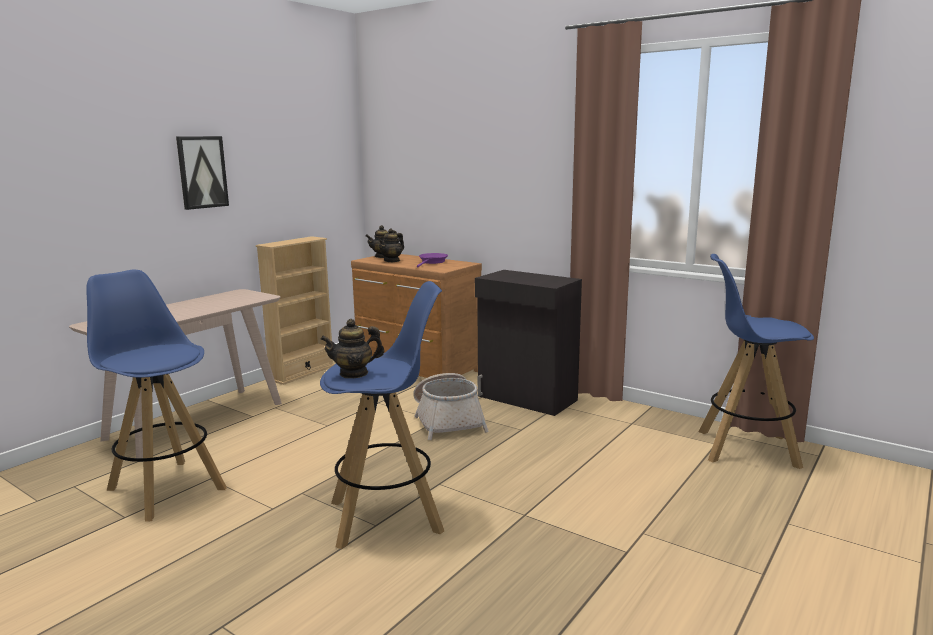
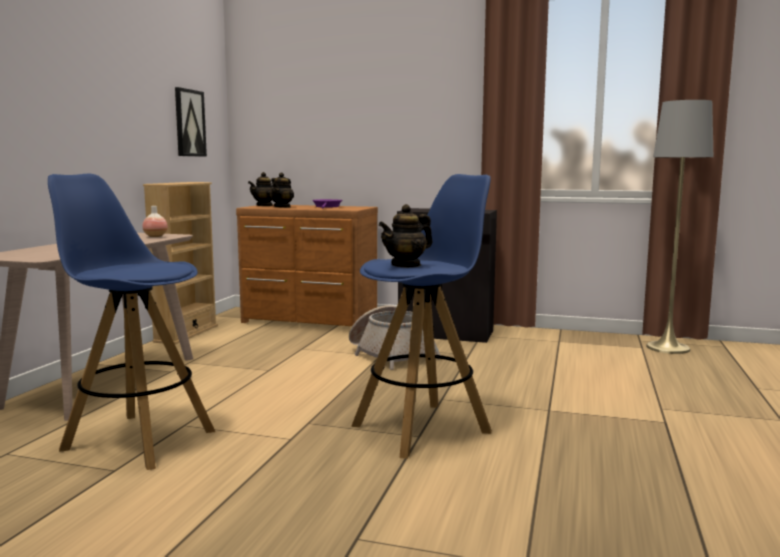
camera: 20 degrees left, 5 degrees down
(202, 172) = (94, 93): picture -> picture (189, 123)
(247, 298) = (155, 236): none -> vase
(745, 448) = (667, 348): blue stool -> grey floor lamp

